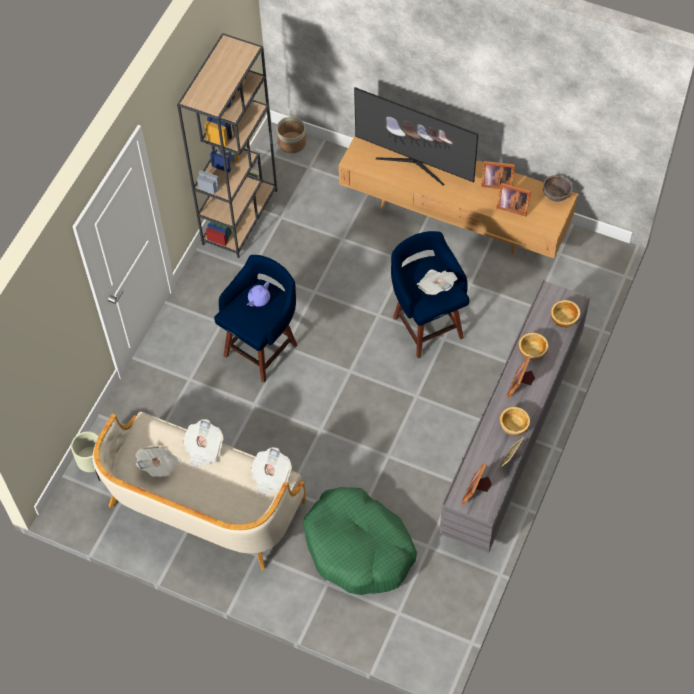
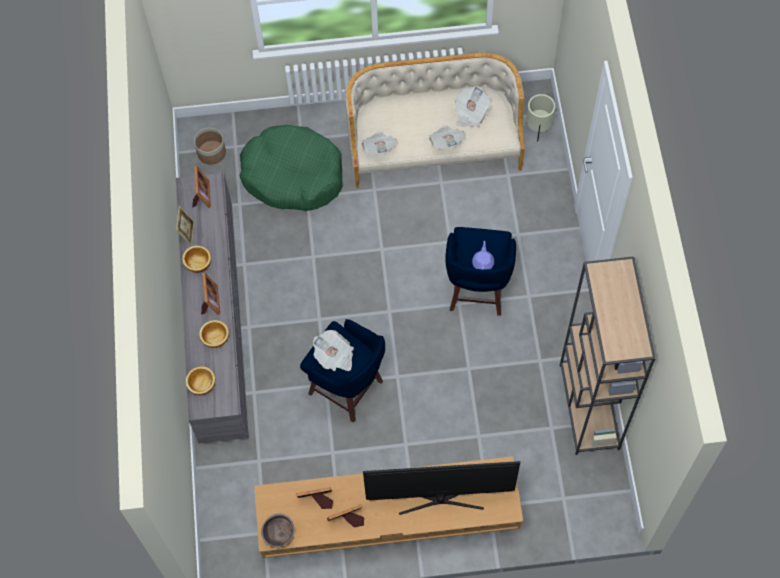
camera: 150 degrees right, 5 degrees up
(291, 142) = (600, 517): planter -> planter (212, 153)

